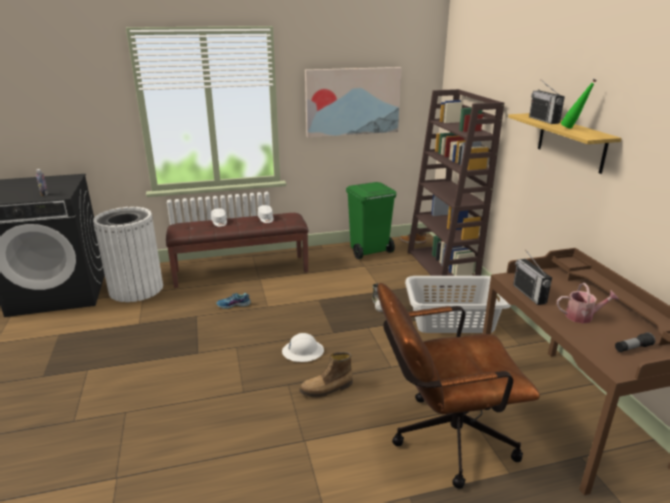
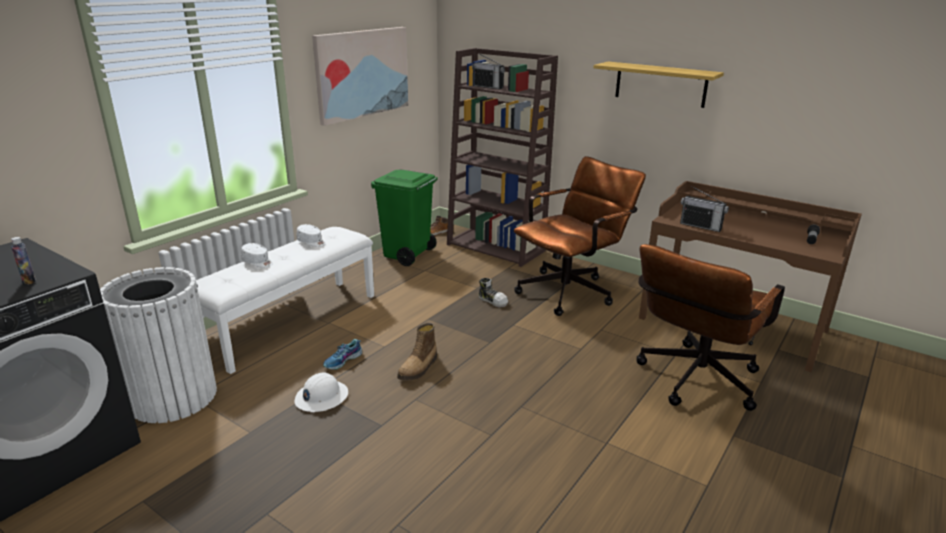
camera: 40 degrees left, 0 degrees up
(241, 270) = (291, 322): brown bench -> white bench
(303, 351) = (489, 372): white hard hat -> white hard hat (321, 397)
(326, 389) = (560, 392): boot -> boot (419, 369)
(453, 320) = (571, 290): grey laundry basket -> brown office chair
(543, 120) = (636, 66): radio -> radio (488, 87)
(573, 128) = (676, 69): green bottle -> none
(582, 316) = (755, 230): watering can -> none

